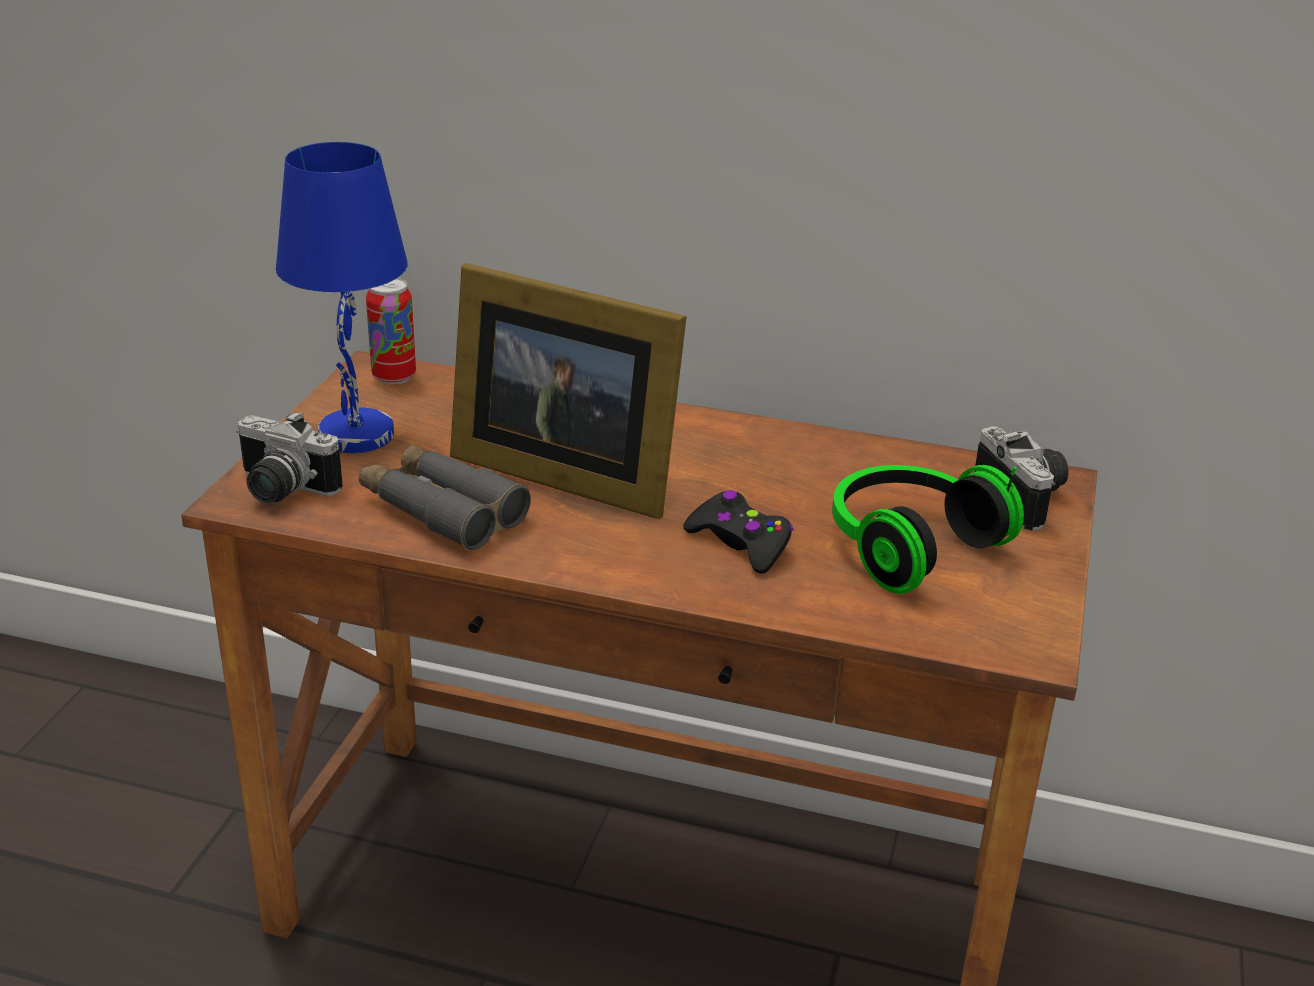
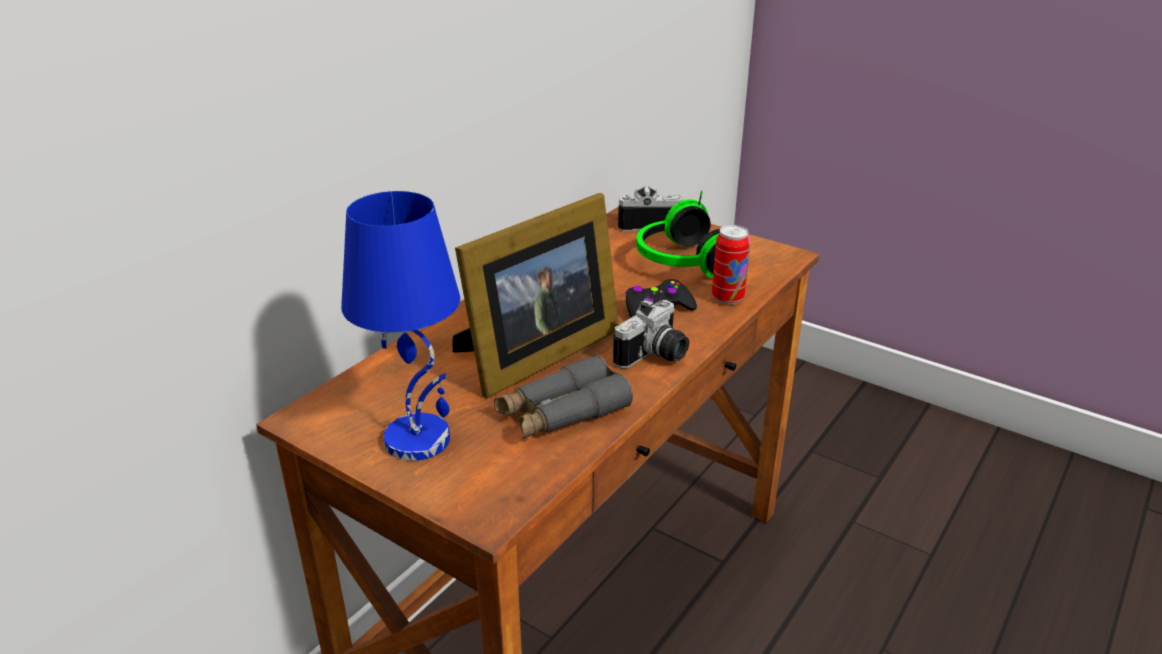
camera: 70 degrees left, 0 degrees up
(280, 490) = (486, 490): camera -> camera (655, 357)
(394, 377) = (328, 408): can -> can (727, 298)

